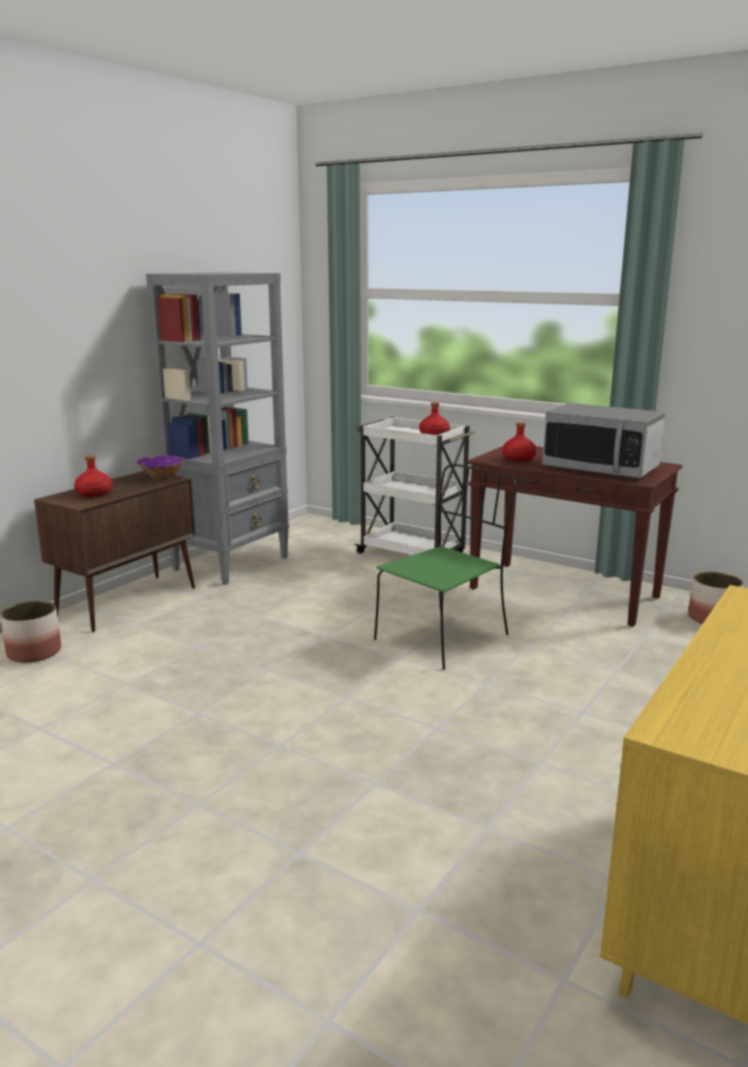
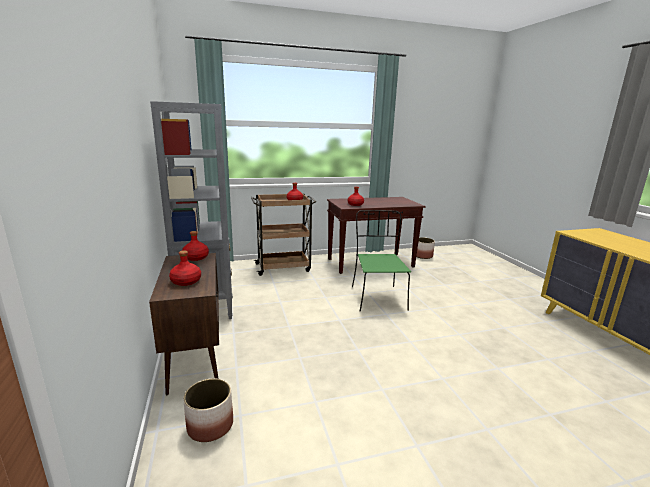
camera: 50 degrees left, 0 degrees up
(162, 477) = (196, 257): purple bowl -> red bottle
(413, 554) = (284, 267): white cart -> brown cart
(601, 468) = (390, 202): microwave -> none

